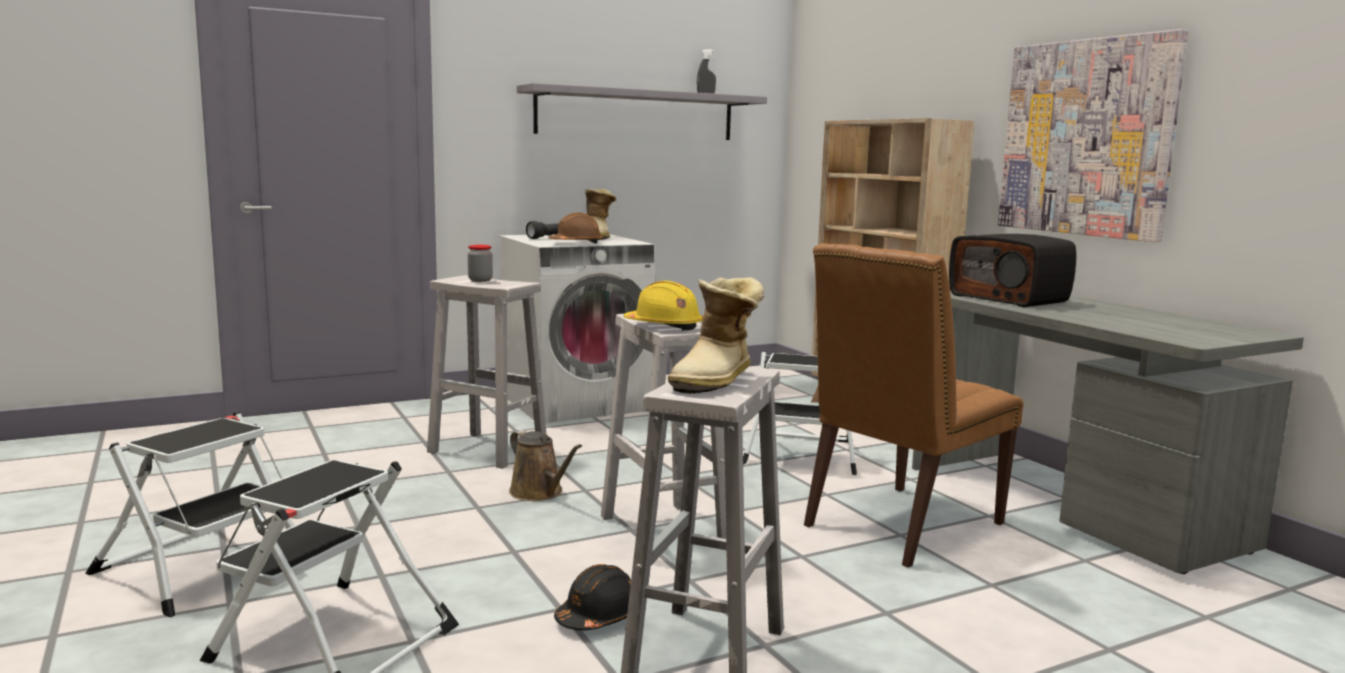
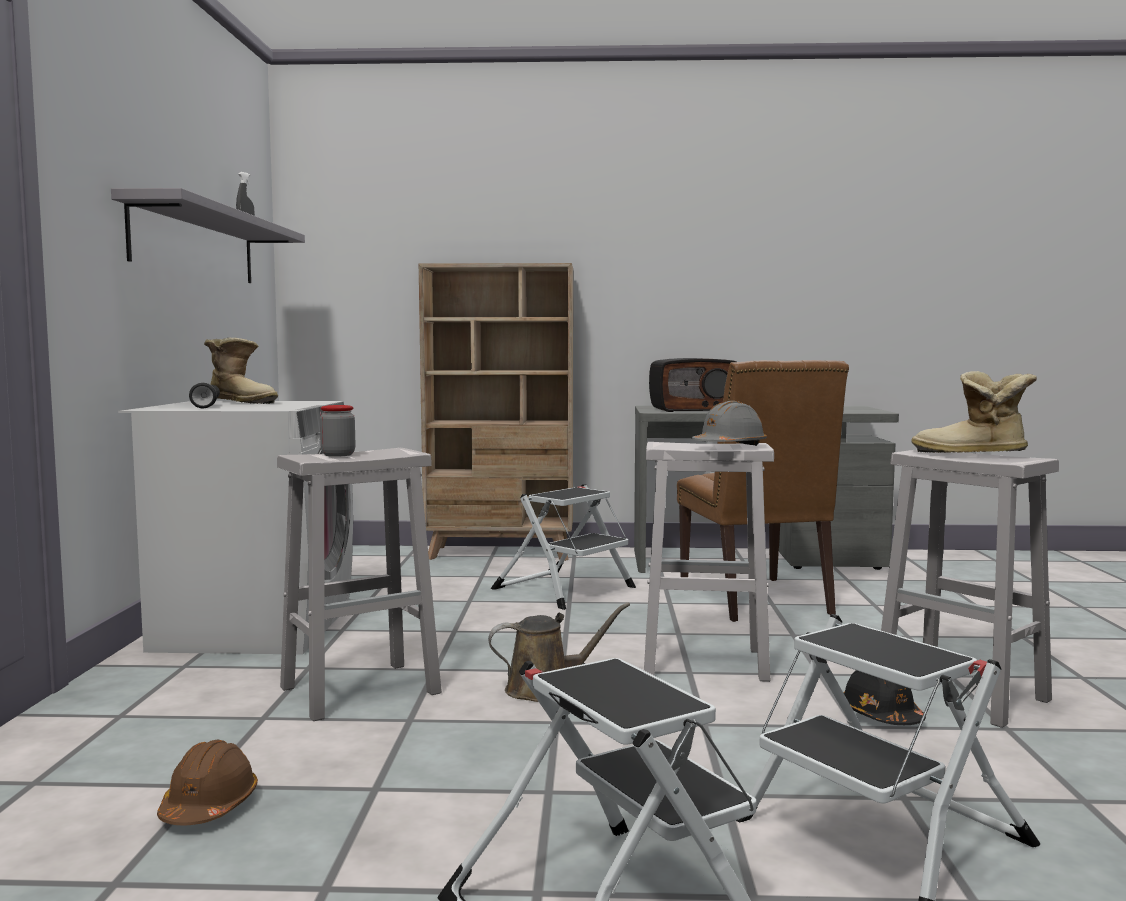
camera: 60 degrees left, 5 degrees down
(576, 243) = (291, 406): brown hard hat -> brown hard hat (209, 806)
(664, 326) = (729, 446): yellow hard hat -> grey hard hat
(717, 380) = (972, 454): boot -> boot turned 150 degrees clockwise
(1087, 138) = (684, 283): picture -> none

